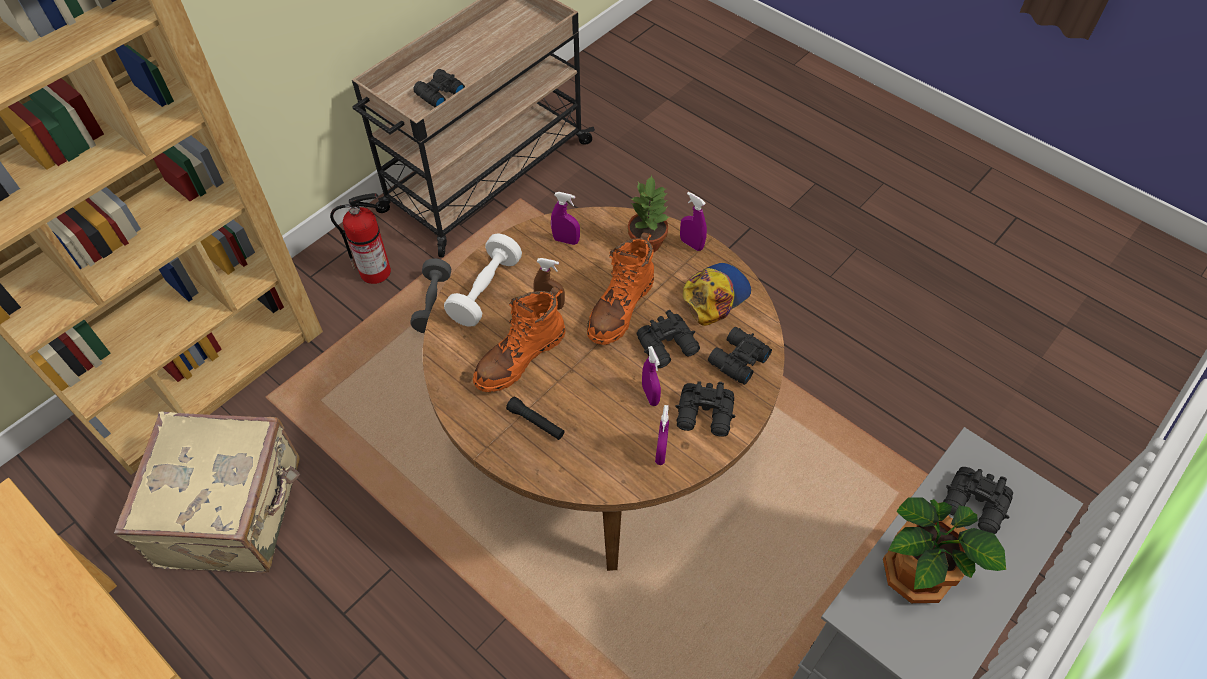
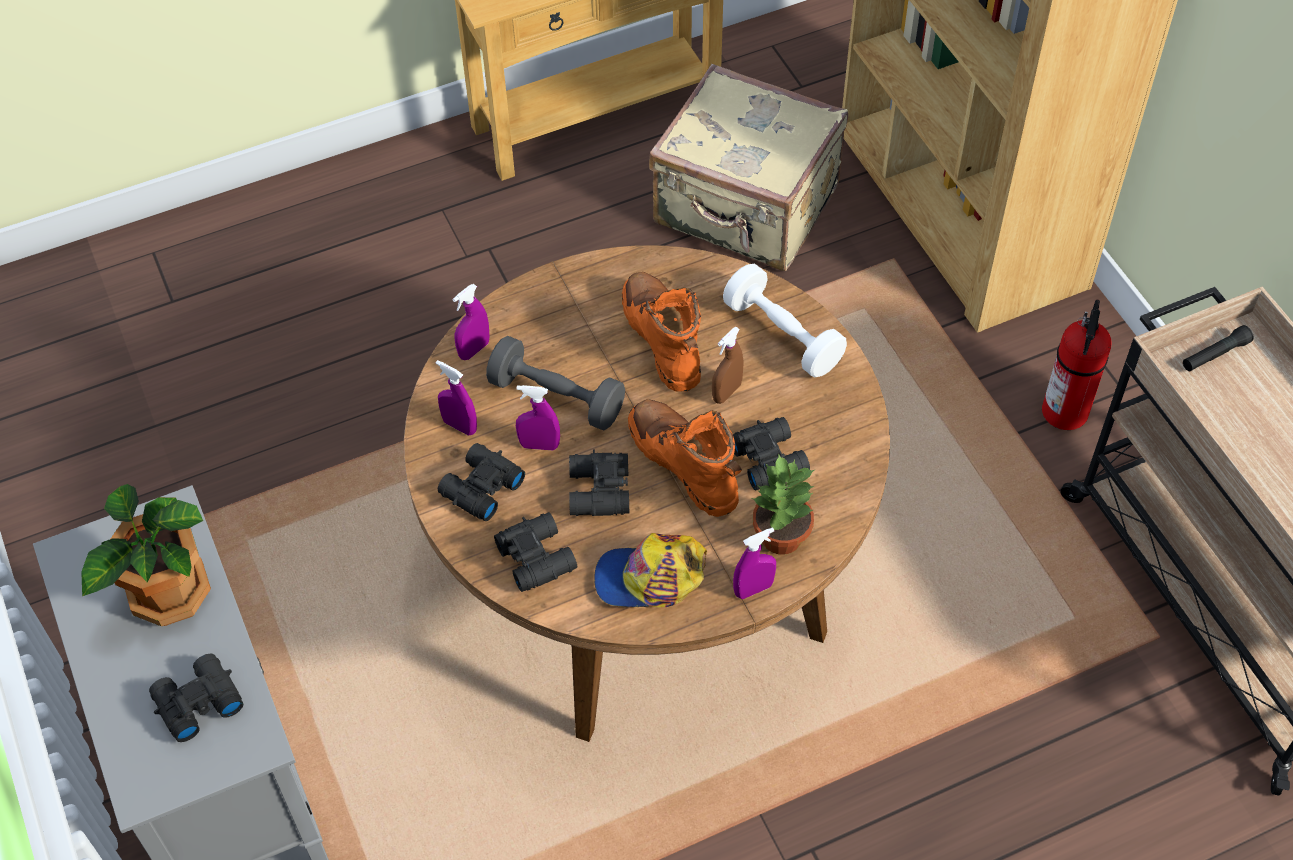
camera: 115 degrees right, 0 degrees up
(433, 304) = (976, 463): grey dumbbell -> grey dumbbell (556, 397)
(438, 94) = (1226, 406): black binoculars -> black binoculars (769, 458)
(536, 422) = (565, 327): black flashlight -> black flashlight (1214, 355)
(566, 240) = (829, 445): purple spray bottle -> purple spray bottle (474, 350)
(715, 295) = (650, 578): cap -> cap turned 105 degrees clockwise

